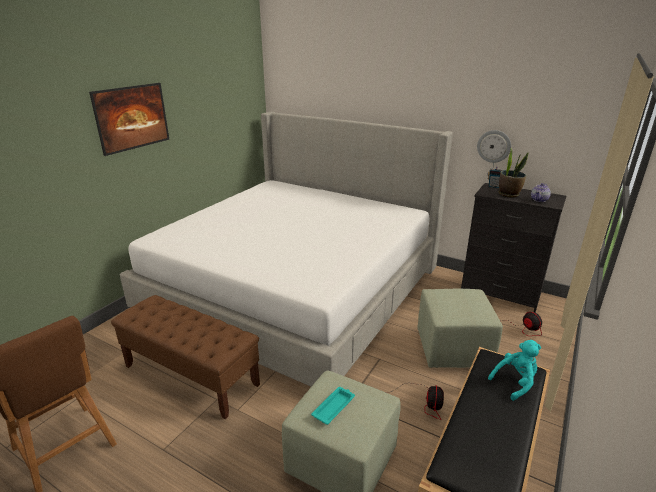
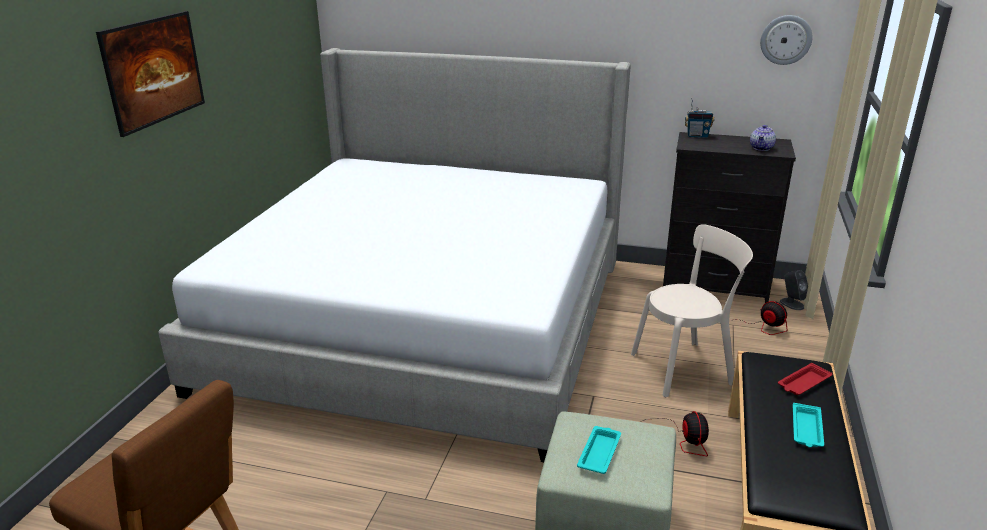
camera: 15 degrees left, 0 degrees up
(191, 375) = (329, 466): brown bench -> none
(453, 350) = (686, 368): green ottoman -> beige chair
(494, 146) = (688, 79): wall clock -> wall clock (786, 39)
(500, 421) = (806, 429): none -> turquoise tray
(509, 194) = (720, 144): potted plant -> none
(515, 382) = (803, 383): turquoise plush toy -> red tray
(554, 315) = (791, 304): none -> grey speaker

